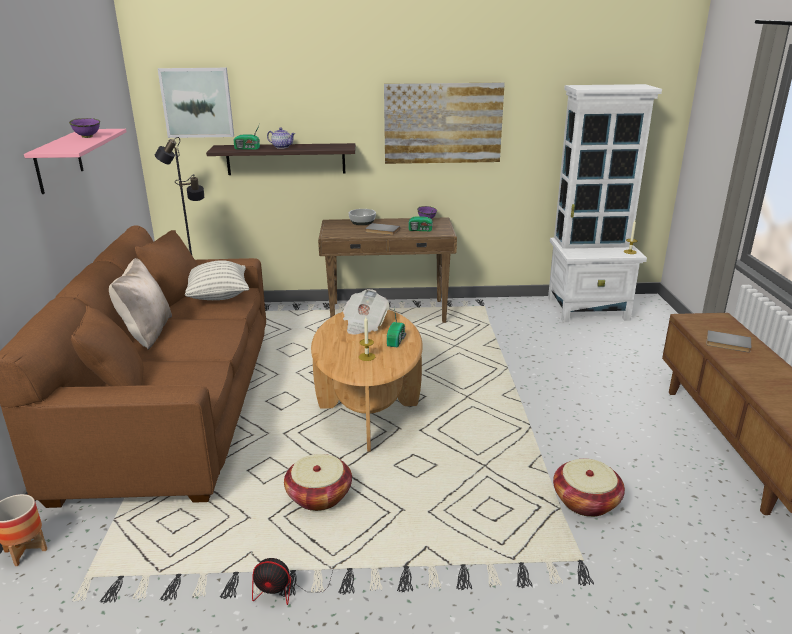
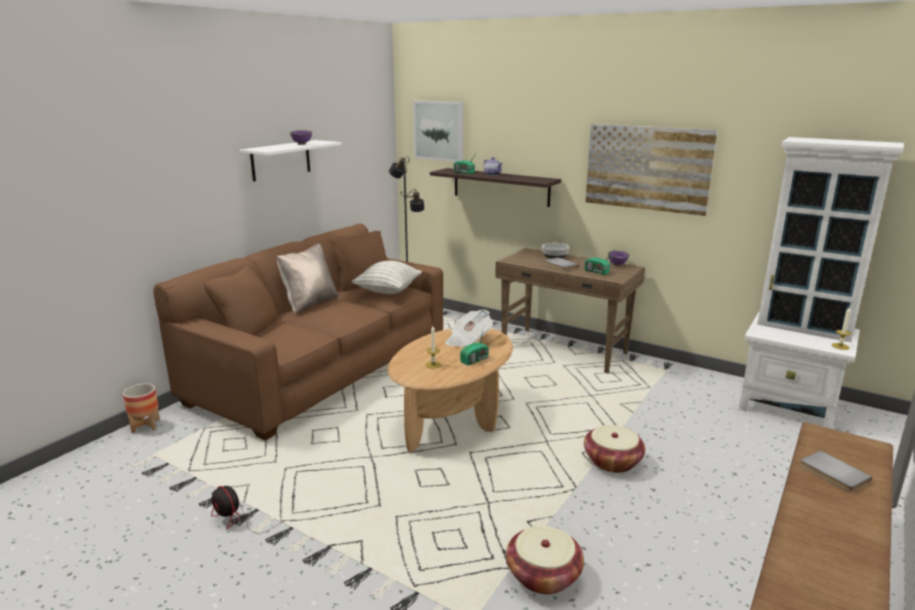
camera: 35 degrees right, 5 degrees down
(58, 161) = (281, 160): pink shelf -> white shelf
(319, 496) = (336, 468): basket -> basket (612, 461)

